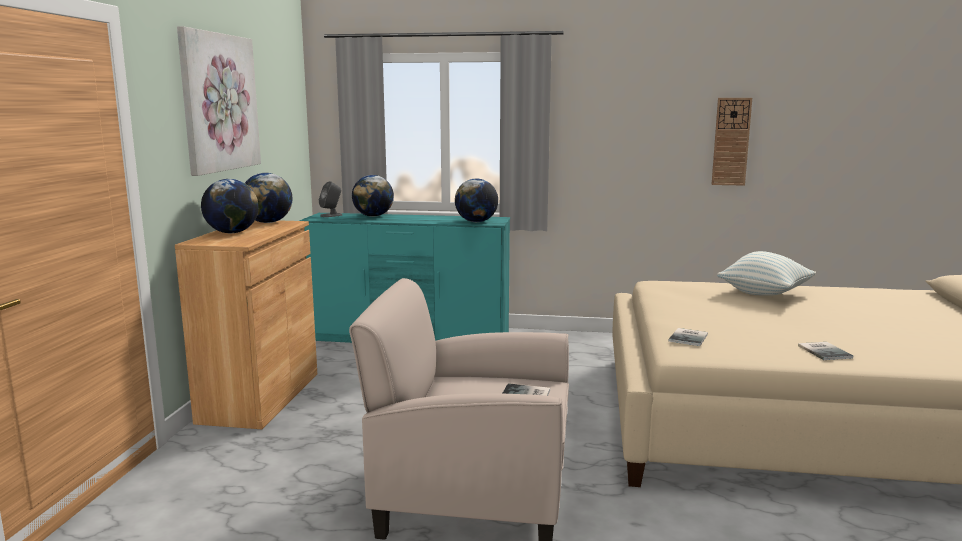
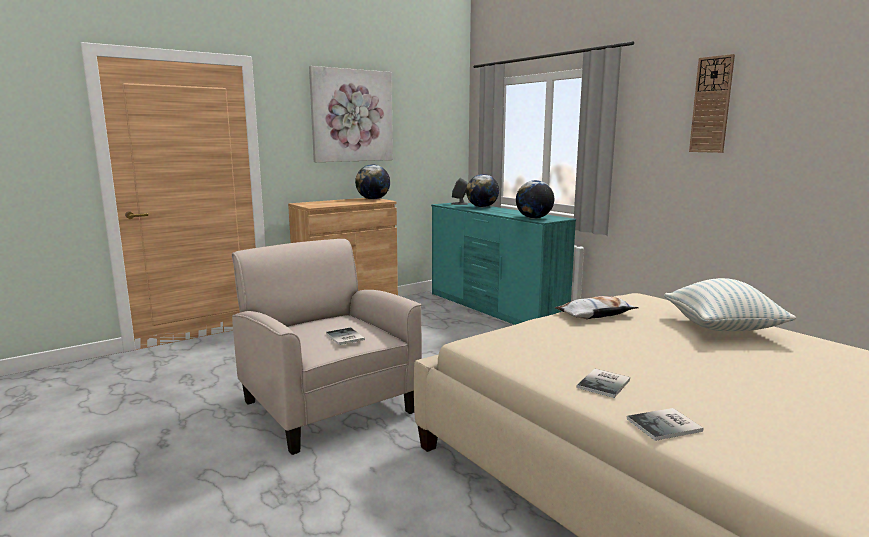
camera: 45 degrees right, 0 degrees up
(232, 232) = (333, 201): globe -> none
(678, 305) = (595, 314): none -> pillow
(689, 337) = (516, 335): book -> book (666, 425)
(731, 141) = (813, 154): wall clock -> wall clock (711, 105)

